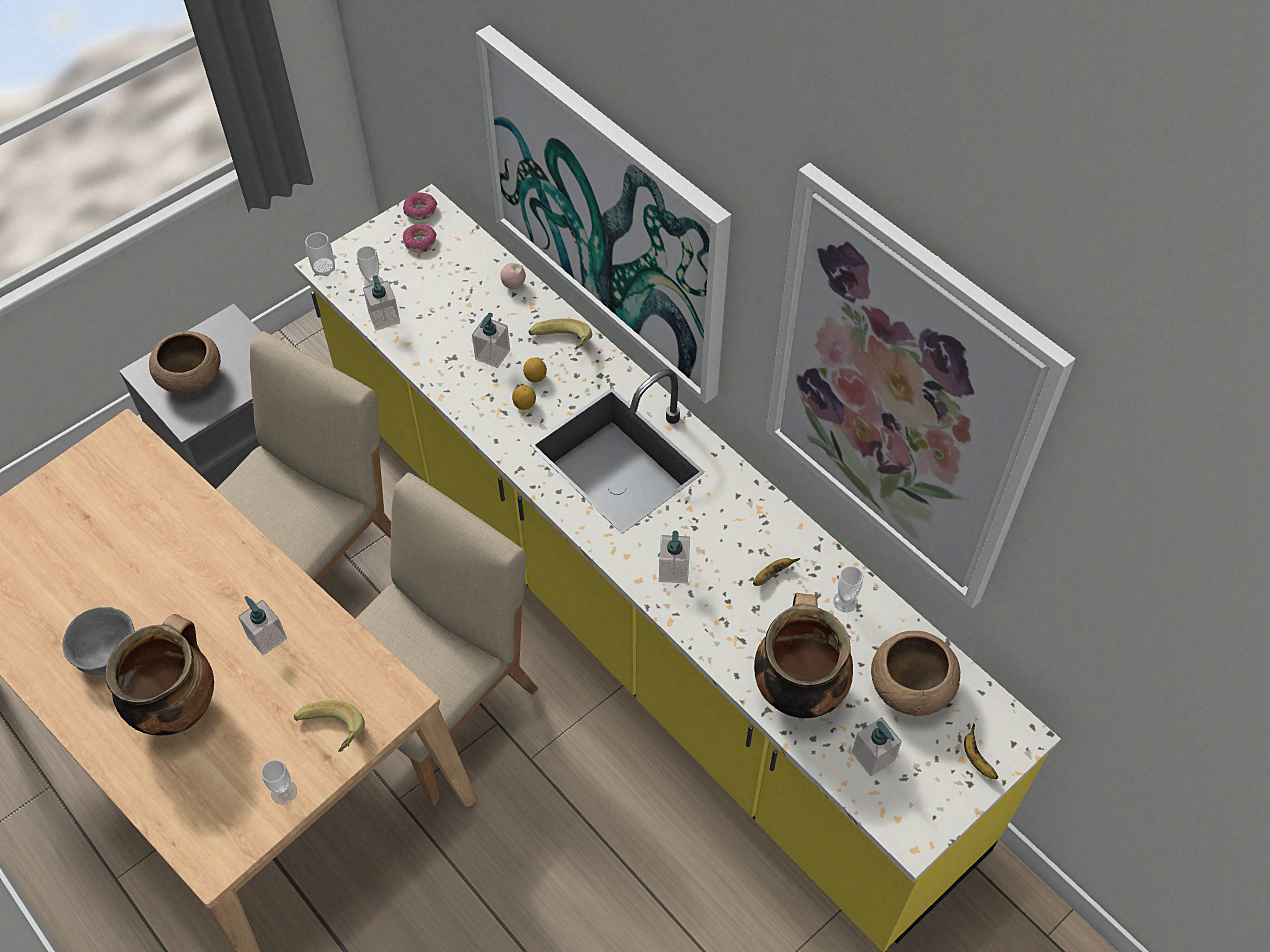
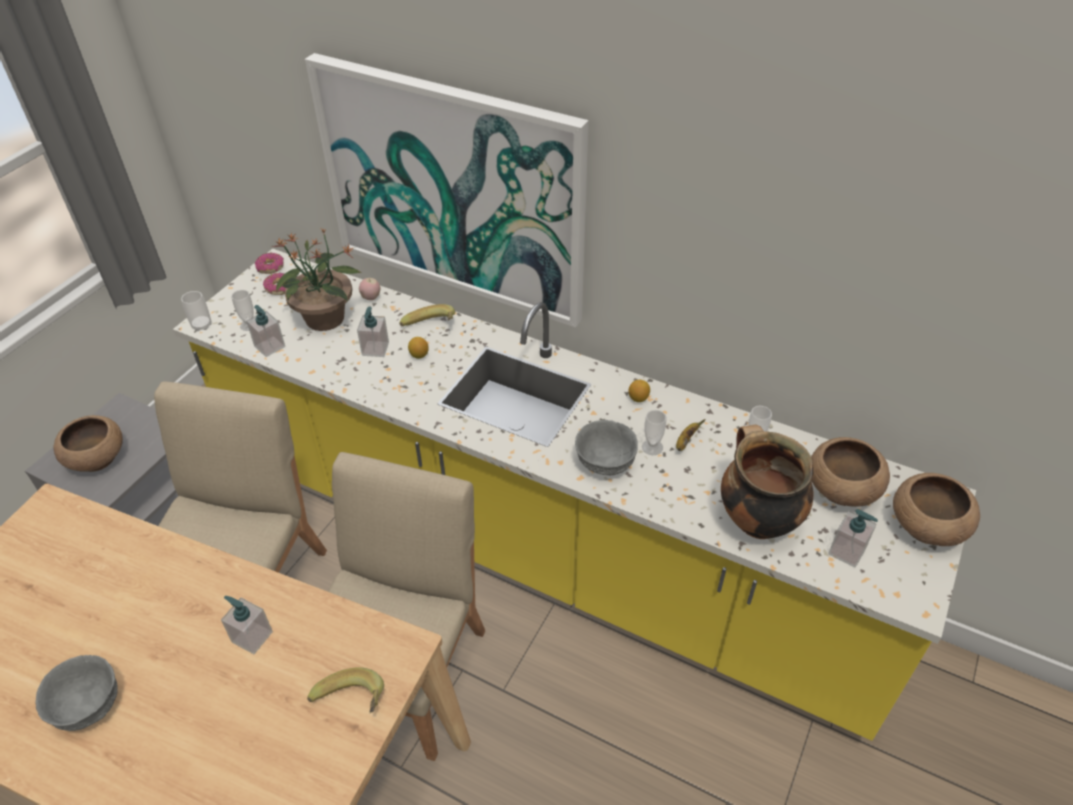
camera: 20 degrees left, 10 degrees down
(177, 706) = (180, 732): cooking pot -> none
(284, 792) = (323, 777): cup -> cup (652, 447)
(454, 299) = (325, 319): none -> potted plant
(524, 404) = (419, 376): lemon -> lemon (638, 398)
(673, 570) = (605, 461): soap dispenser -> grey bowl
(902, 396) = (787, 221): picture -> none
(976, 759) = (926, 526): banana -> brown bowl

